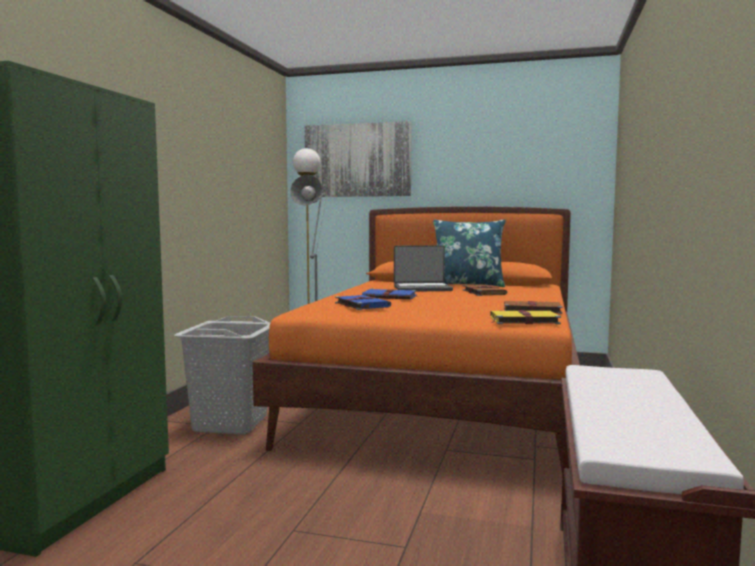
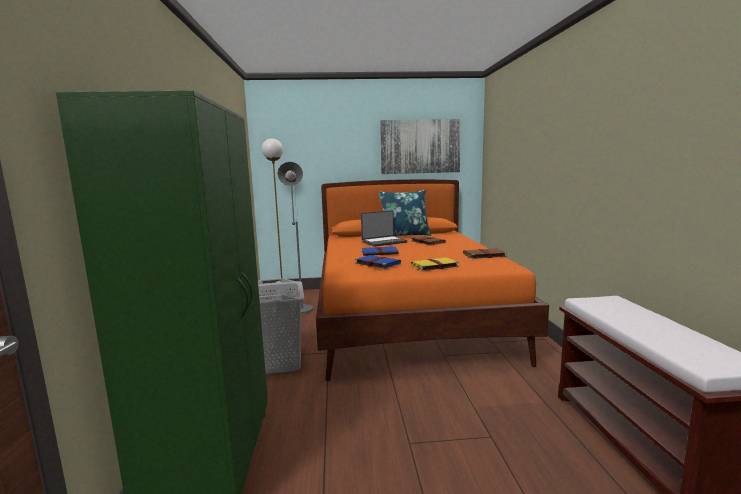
camera: 20 degrees left, 5 degrees up
(357, 160) = (308, 147): picture -> picture (420, 146)
(523, 320) = (498, 266): yellow book -> yellow book (433, 266)

